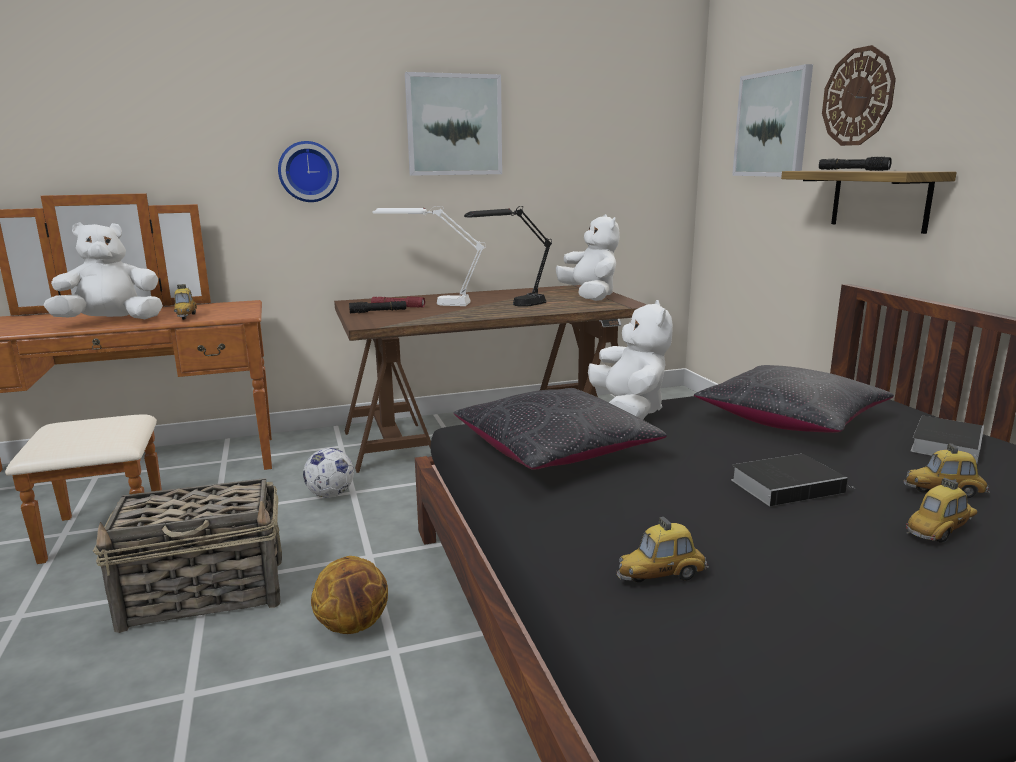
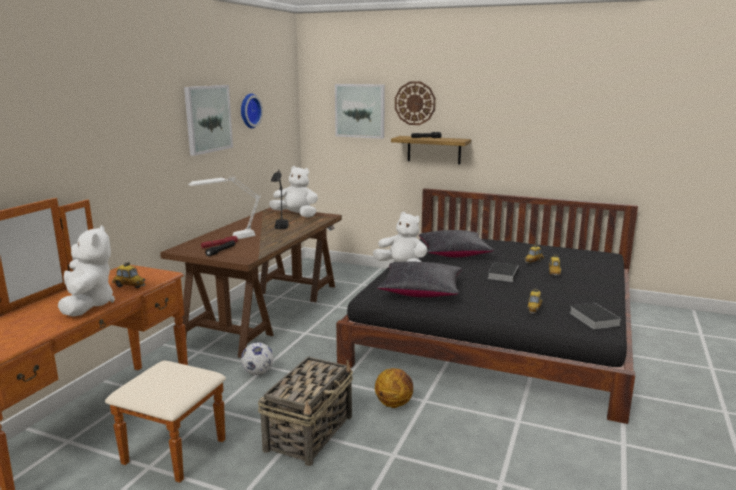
camera: 50 degrees left, 0 degrees up
(111, 321) = (88, 305): white plush toy -> white plush toy turned 150 degrees clockwise
(308, 171) = (140, 162): wall clock -> wall clock (249, 110)
(946, 444) = (505, 247): book -> book (592, 318)

